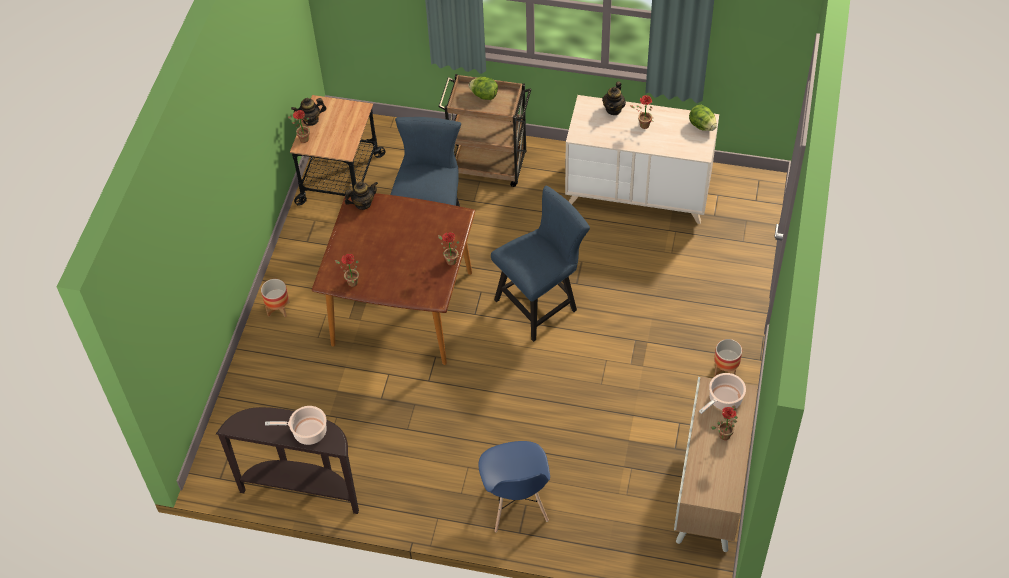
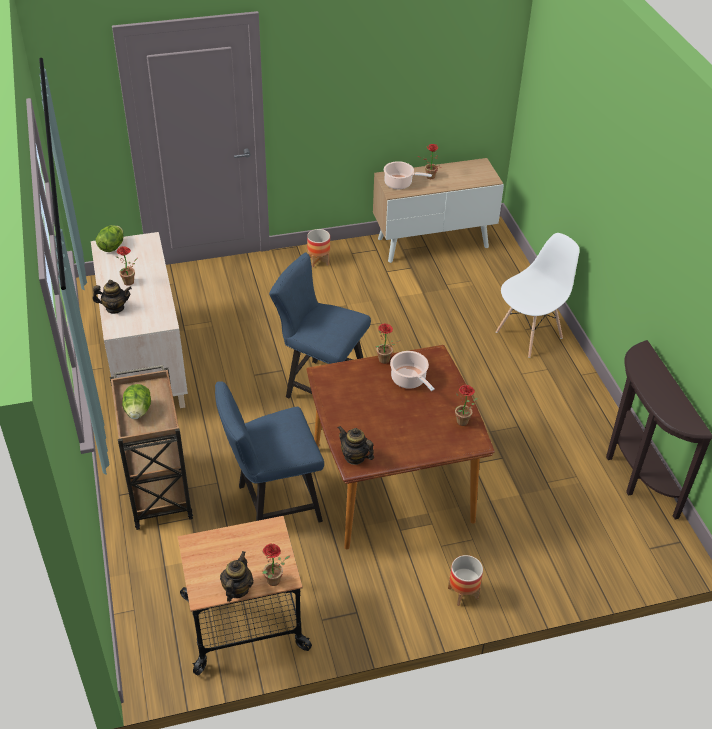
camera: 120 degrees left, 10 degrees down
(307, 432) = (650, 372): cooking pot -> cooking pot (409, 380)
(311, 120) = (237, 589): teapot -> teapot turned 120 degrees counterclockwise
(516, 504) = (529, 334): blue chair -> white chair

